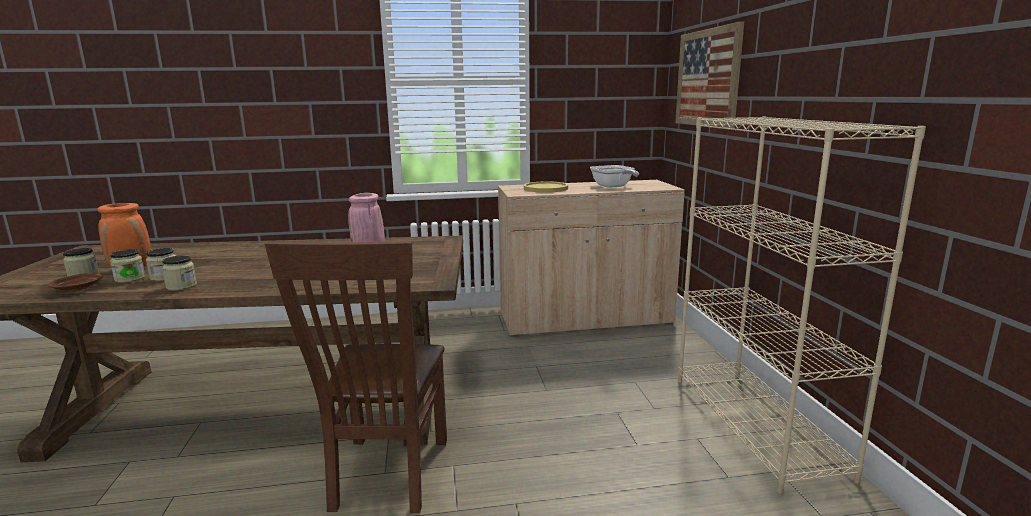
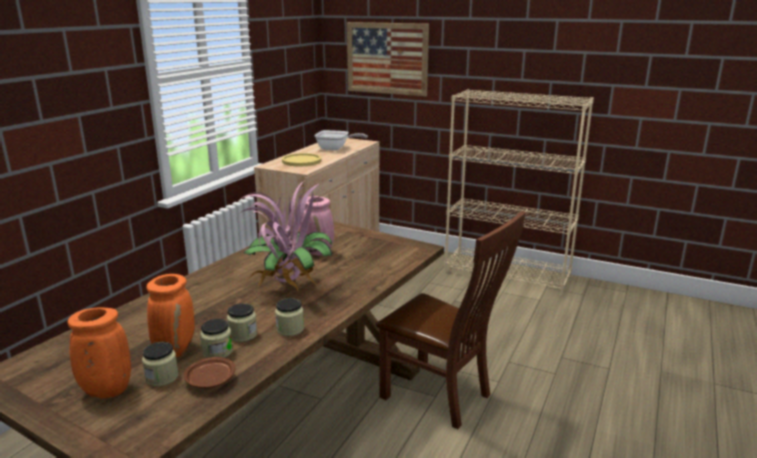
camera: 55 degrees left, 5 degrees up
(62, 271) = (105, 391): none -> orange vase
(269, 268) = (289, 290): none -> potted plant

